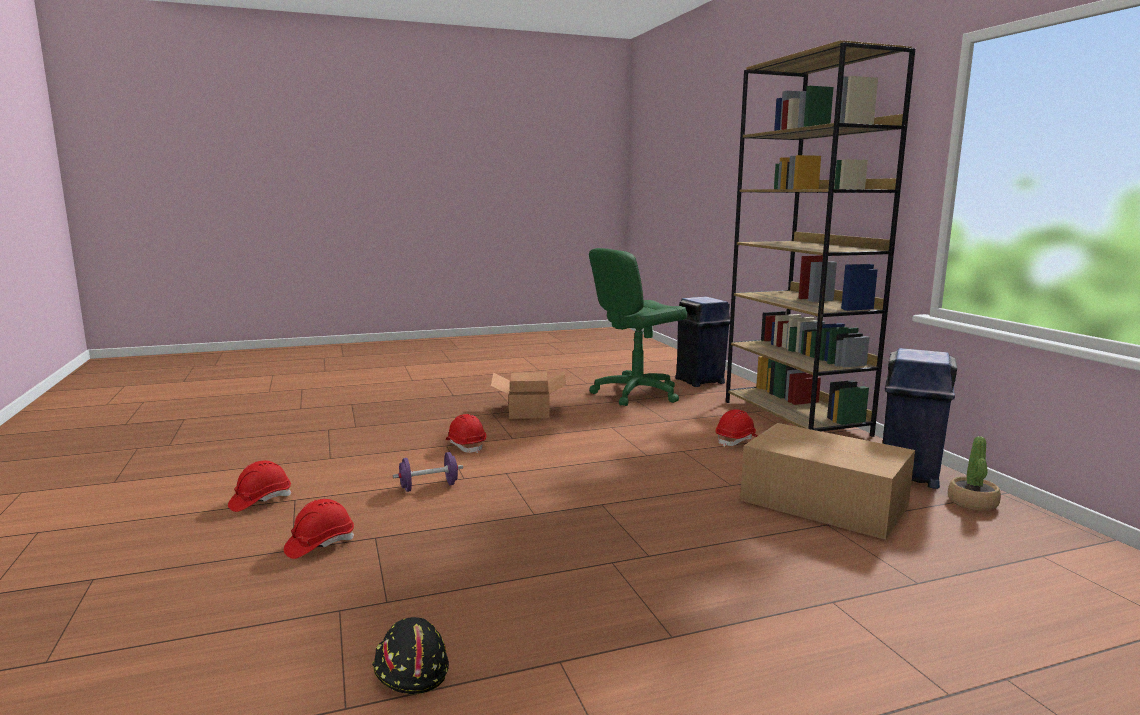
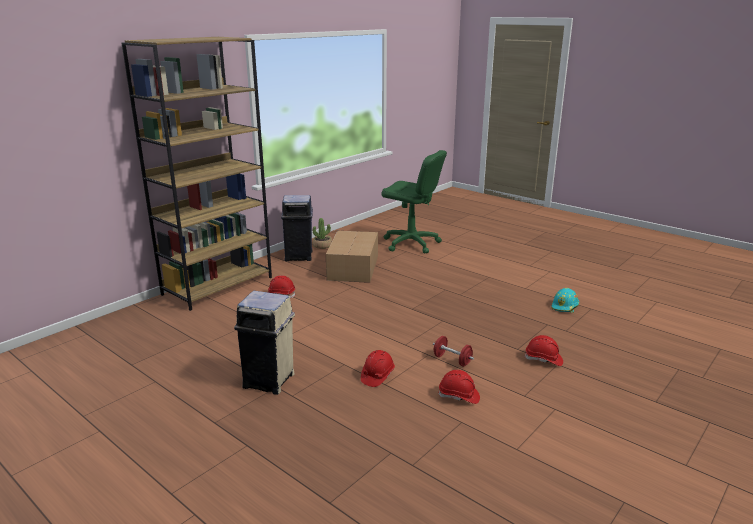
camera: 120 degrees left, 10 degrees up
(260, 500) = (542, 407): red hard hat -> red hard hat (459, 396)
(409, 669) = (565, 306): black hard hat -> turquoise hard hat
(429, 487) = (452, 360): purple dumbbell -> red dumbbell
(529, 410) = (269, 381): cardboard box -> beige trash can
(636, 394) = (184, 348): green office chair -> green office chair (411, 243)
(700, 381) = (123, 330): blue trash can -> none

